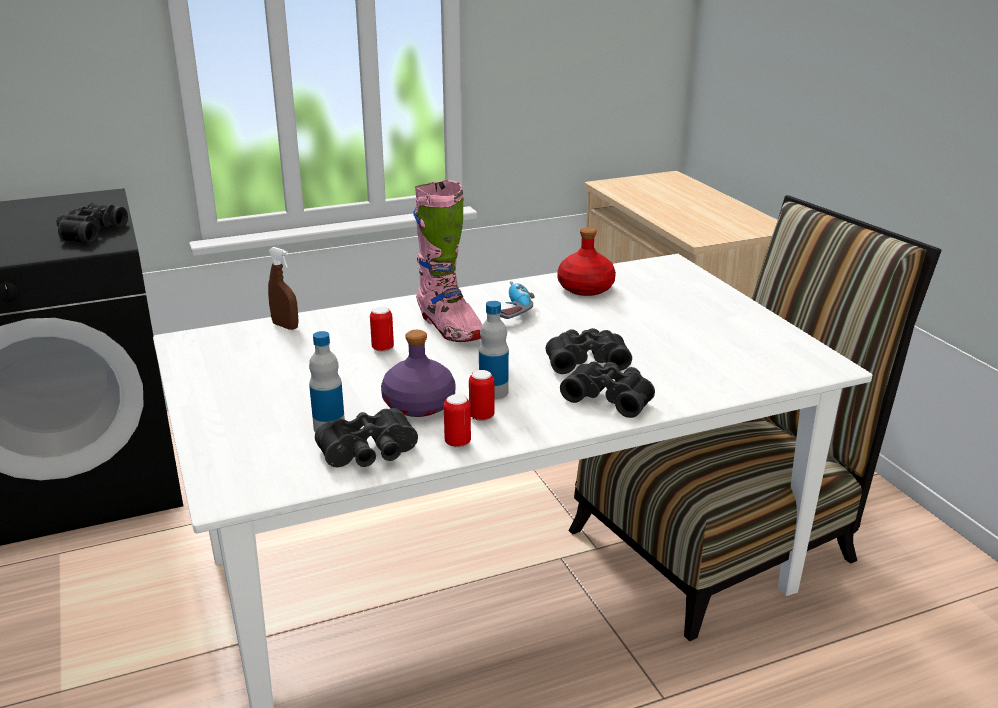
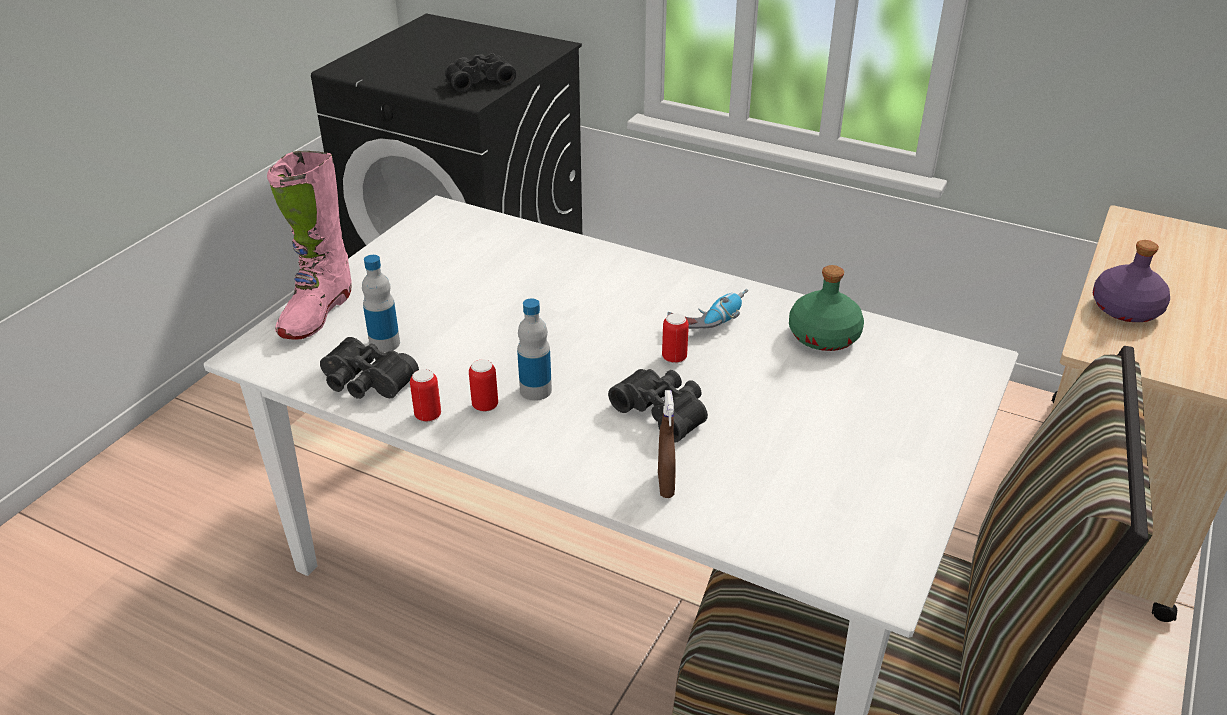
camera: 50 degrees right, 10 degrees up
(285, 326) = (520, 235): brown spray bottle -> brown spray bottle (665, 485)
(382, 348) = (542, 296): can -> can (674, 358)
(418, 405) = (467, 364): purple bottle -> purple bottle (1124, 309)
(449, 328) = (624, 307): pink boot -> pink boot (317, 313)
(586, 288) = (824, 337): red bottle -> green bottle
(610, 397) = (606, 460): black binoculars -> none

